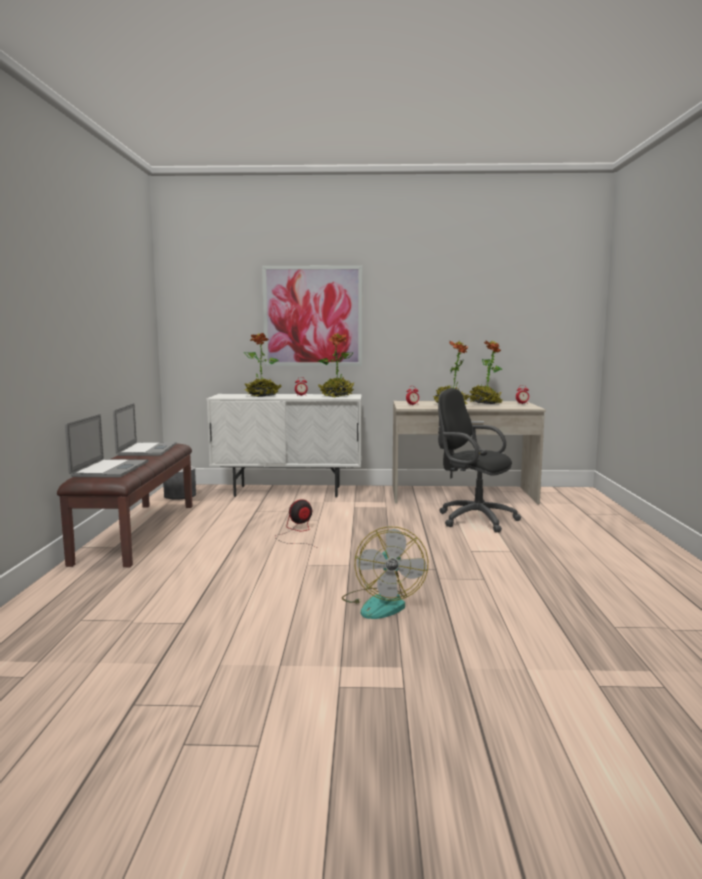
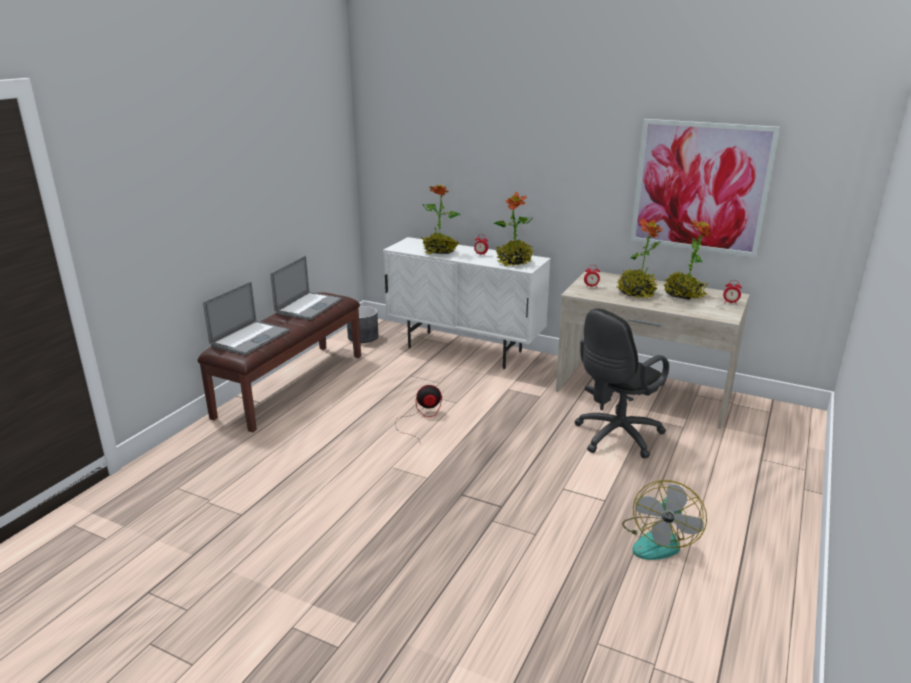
camera: 25 degrees right, 15 degrees up
(312, 316) = (504, 163): picture -> picture (700, 187)
(382, 603) = (410, 539): fan -> fan (658, 540)
(472, 519) = (614, 437): black office chair -> black office chair turned 105 degrees counterclockwise

